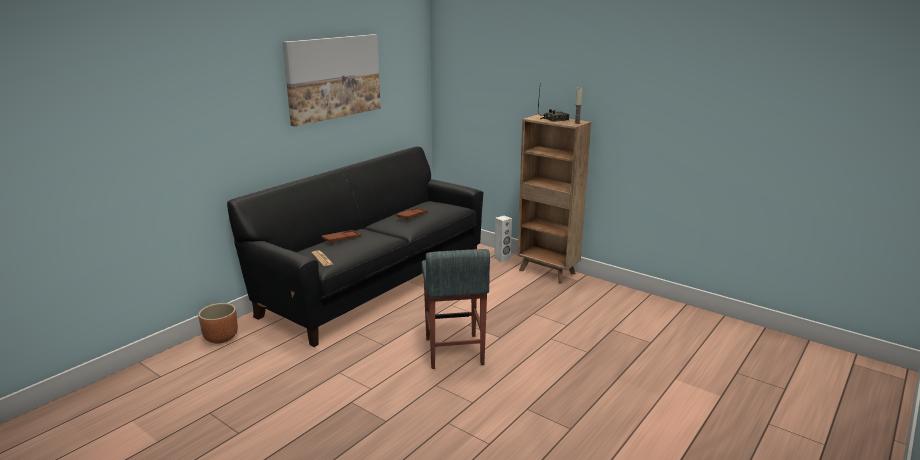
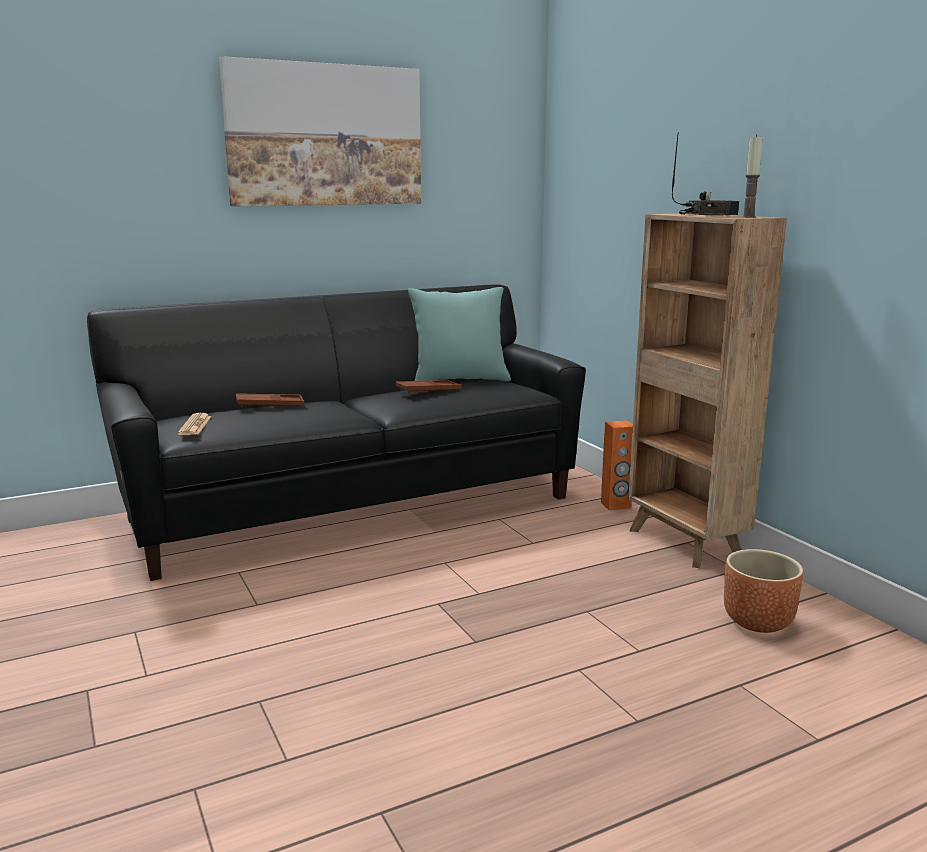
camera: 25 degrees right, 5 degrees down
(221, 337) = (50, 537): brown planter -> brown planter (757, 621)
(416, 206) = (459, 381): none -> turquoise pillow
(454, 351) = (361, 646): grey stool -> none
(502, 258) = (616, 505): white speaker -> orange speaker

